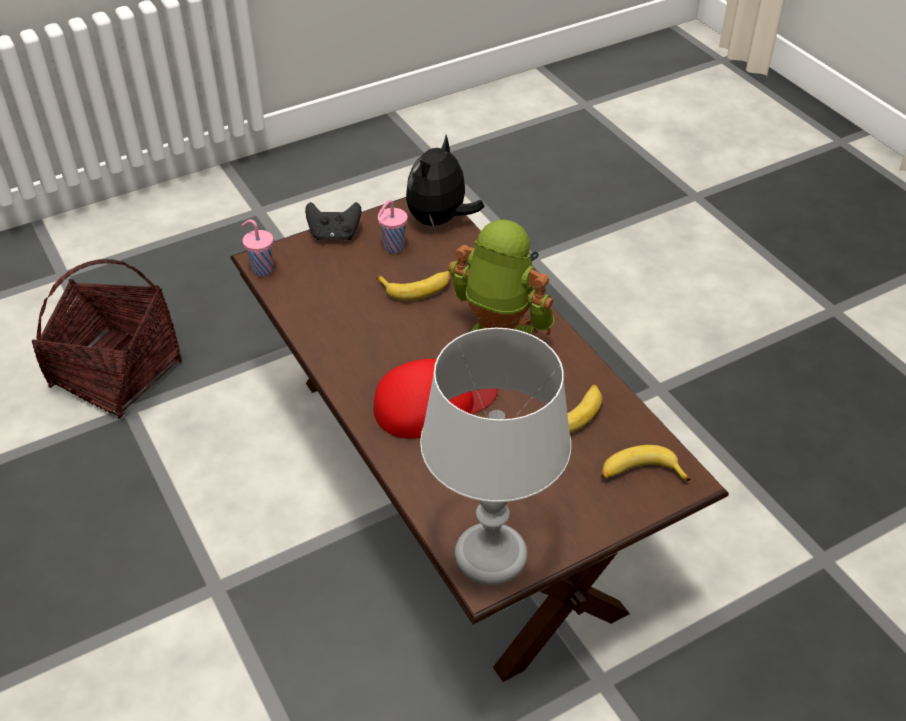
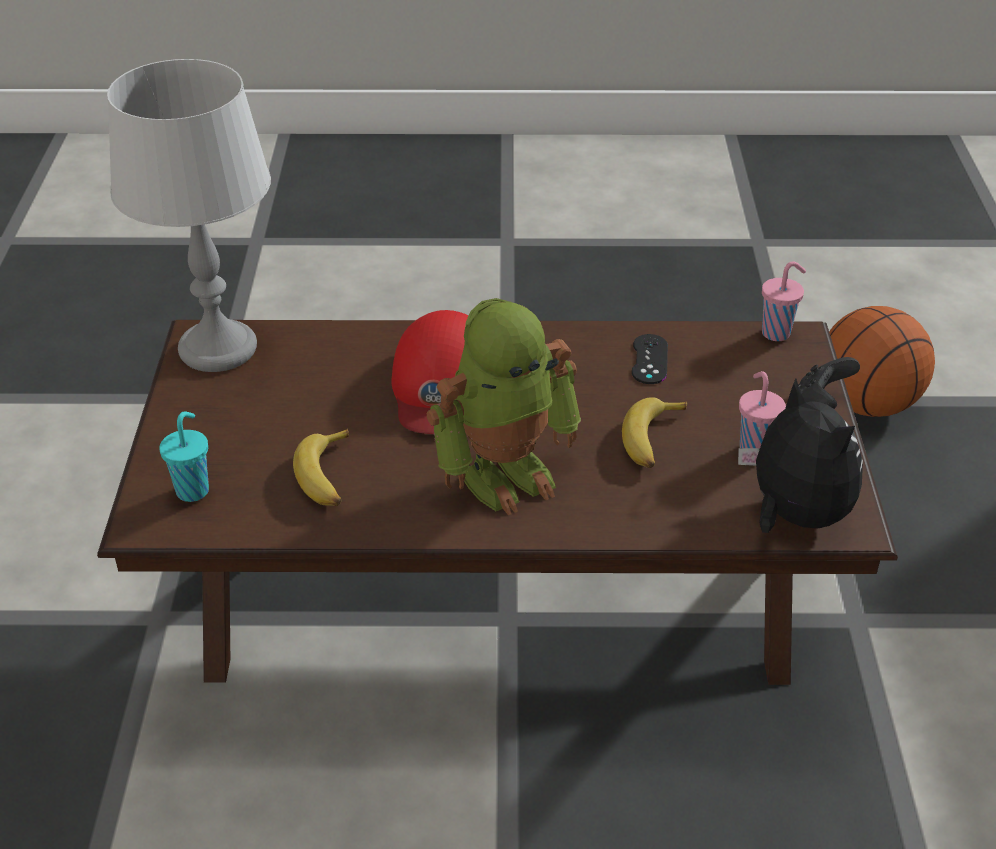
camera: 120 degrees right, 5 degrees down
(117, 374) = (866, 404): basket -> basketball
(332, 315) = (649, 359): none -> black game controller
(640, 473) = (193, 490): banana -> turquoise cup

